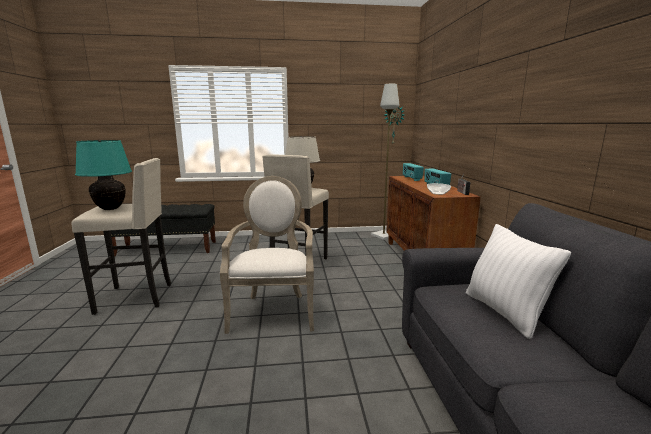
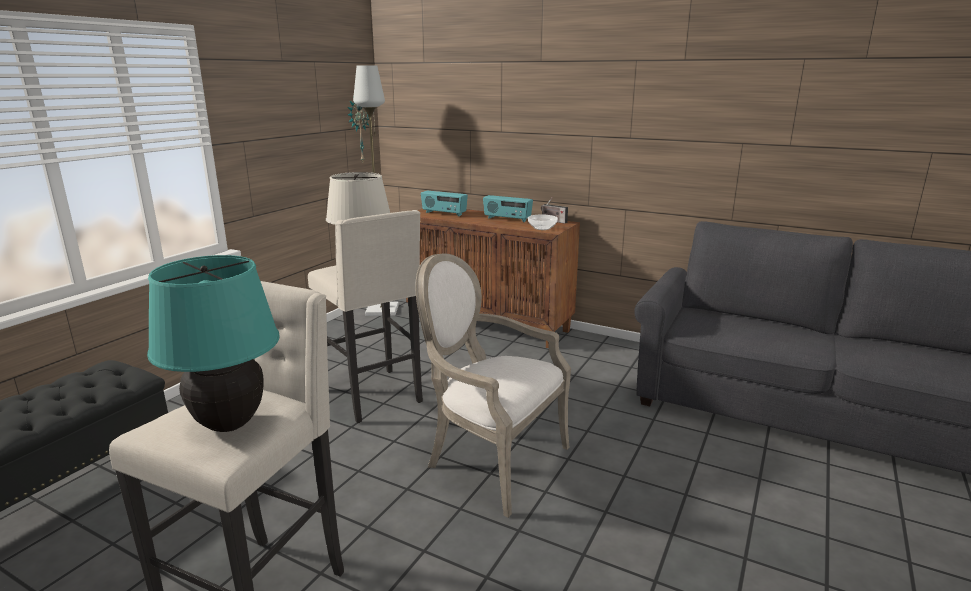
camera: 55 degrees left, 5 degrees up
(504, 312) = (743, 324): white pillow -> none

